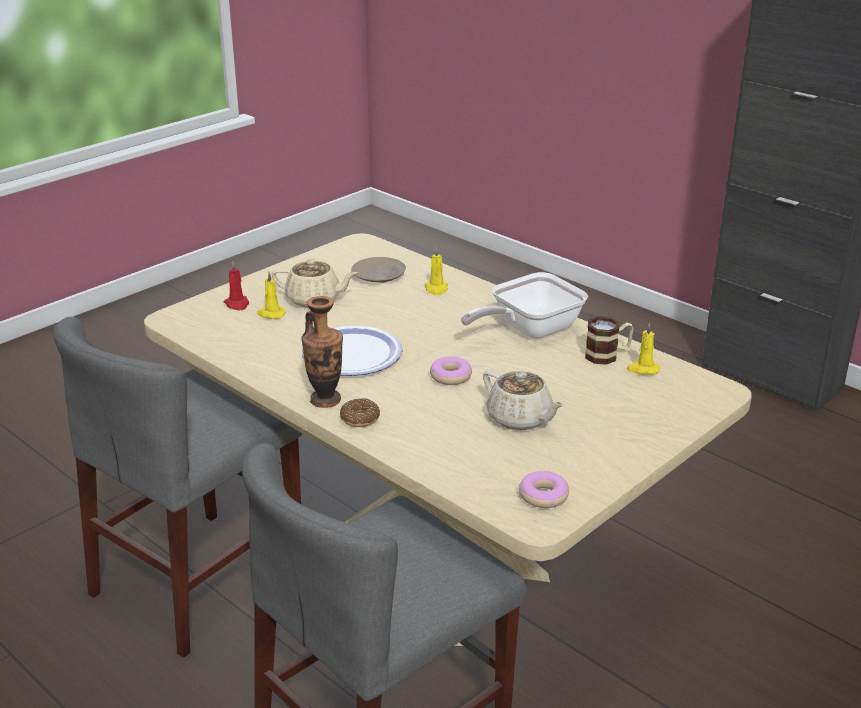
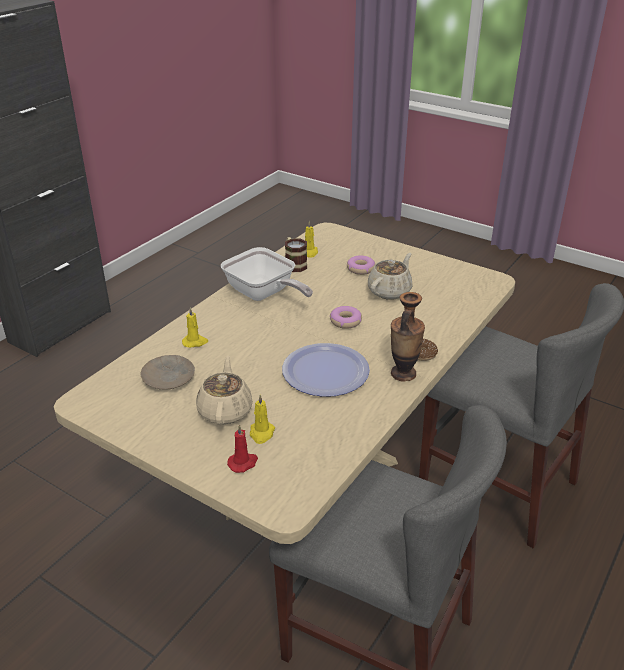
camera: 100 degrees left, 5 degrees up
(543, 496) = (469, 279): donut -> donut (360, 269)

